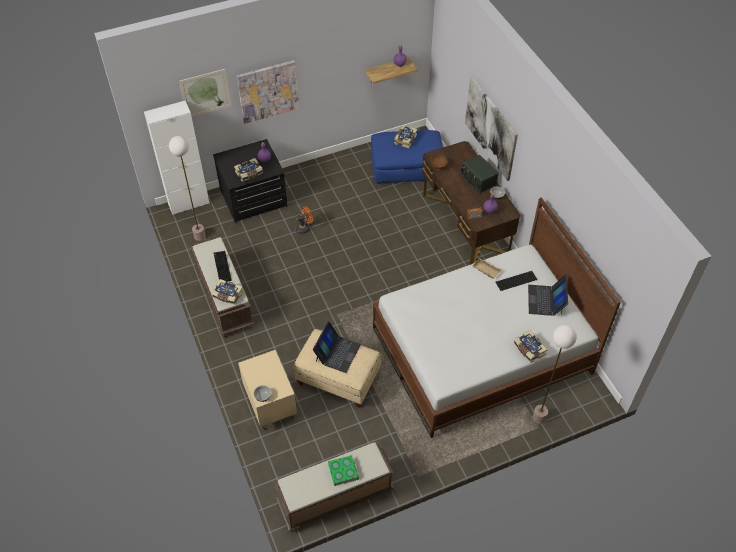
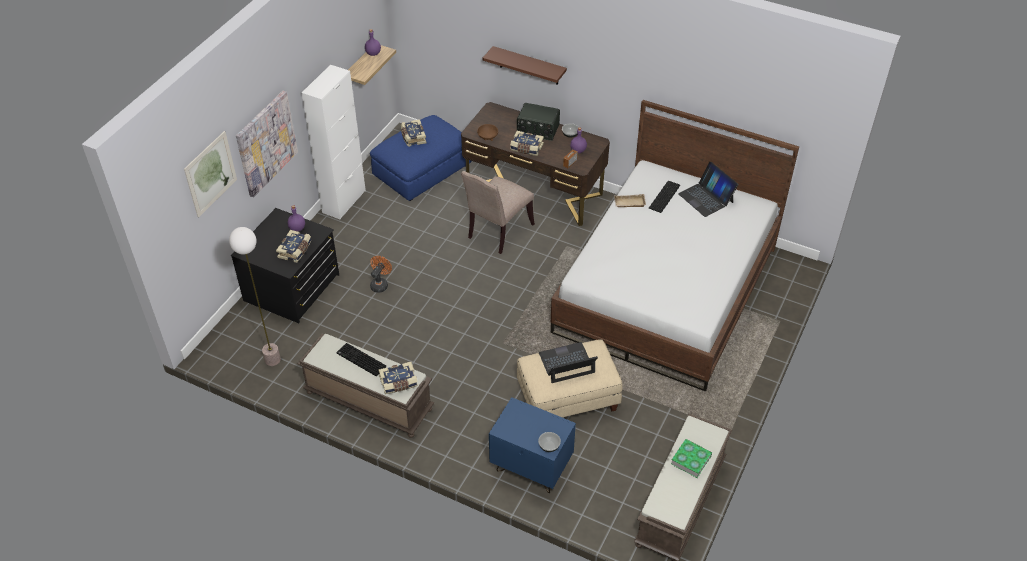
camera: 40 degrees left, 5 degrees down
(188, 203) = (221, 335): white cabinet -> white cabinet (344, 201)
(270, 405) = (531, 468): beige nightstand -> blue nightstand
(337, 352) = (567, 363): laptop -> laptop turned 90 degrees counterclockwise
(411, 238) = (498, 232): none -> beige chair
(491, 128) = (529, 66): picture -> brown shelf
(528, 349) = (737, 246): book -> book (526, 148)
(539, 418) = (771, 313): floor lamp -> none

